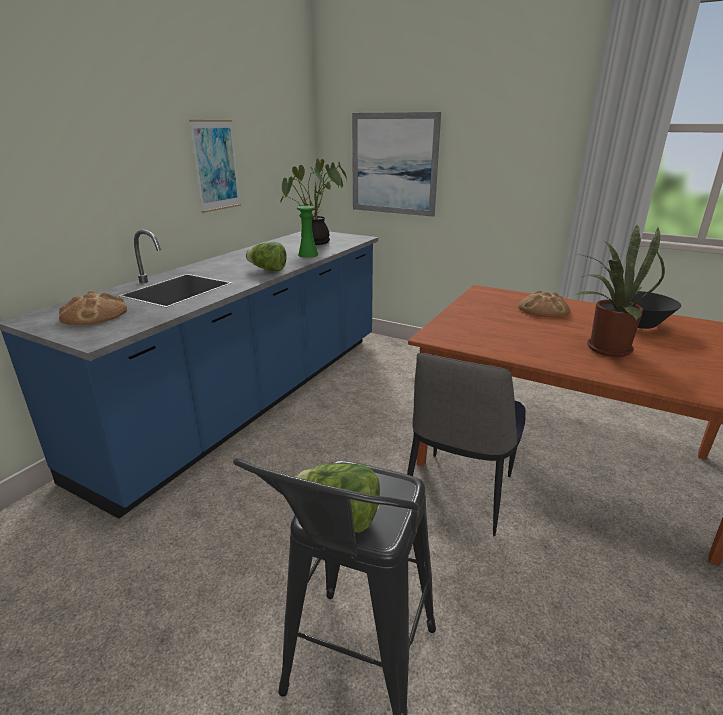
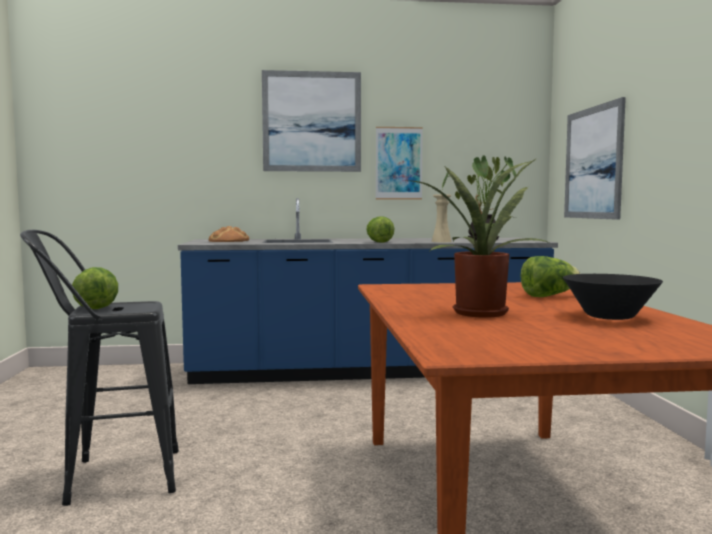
camera: 55 degrees right, 20 degrees down
(117, 113) = (312, 122): none -> picture
(308, 255) = (441, 241): green vase -> beige vase
(458, 494) = (356, 468): chair -> none
(543, 309) = (548, 296): bread -> lettuce

